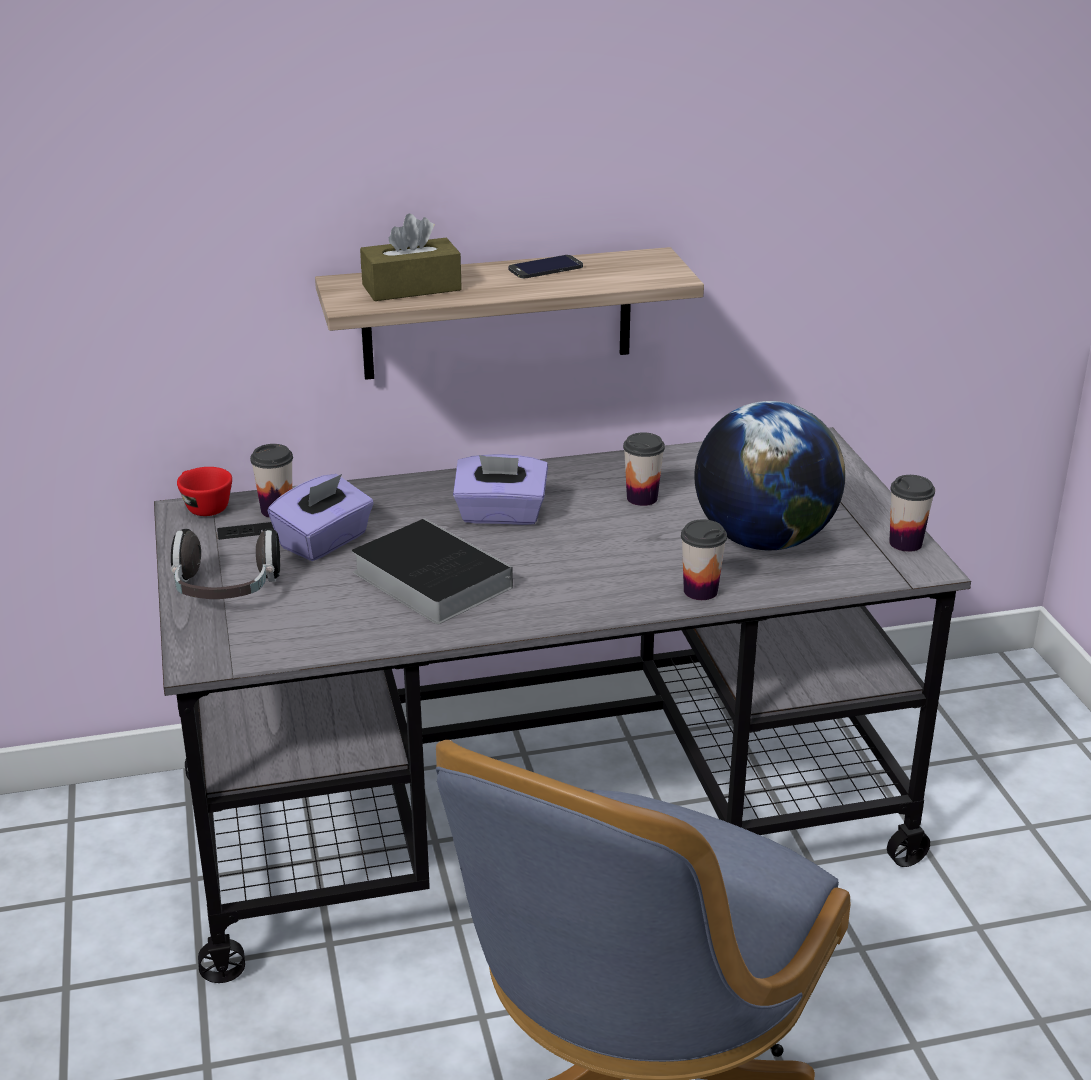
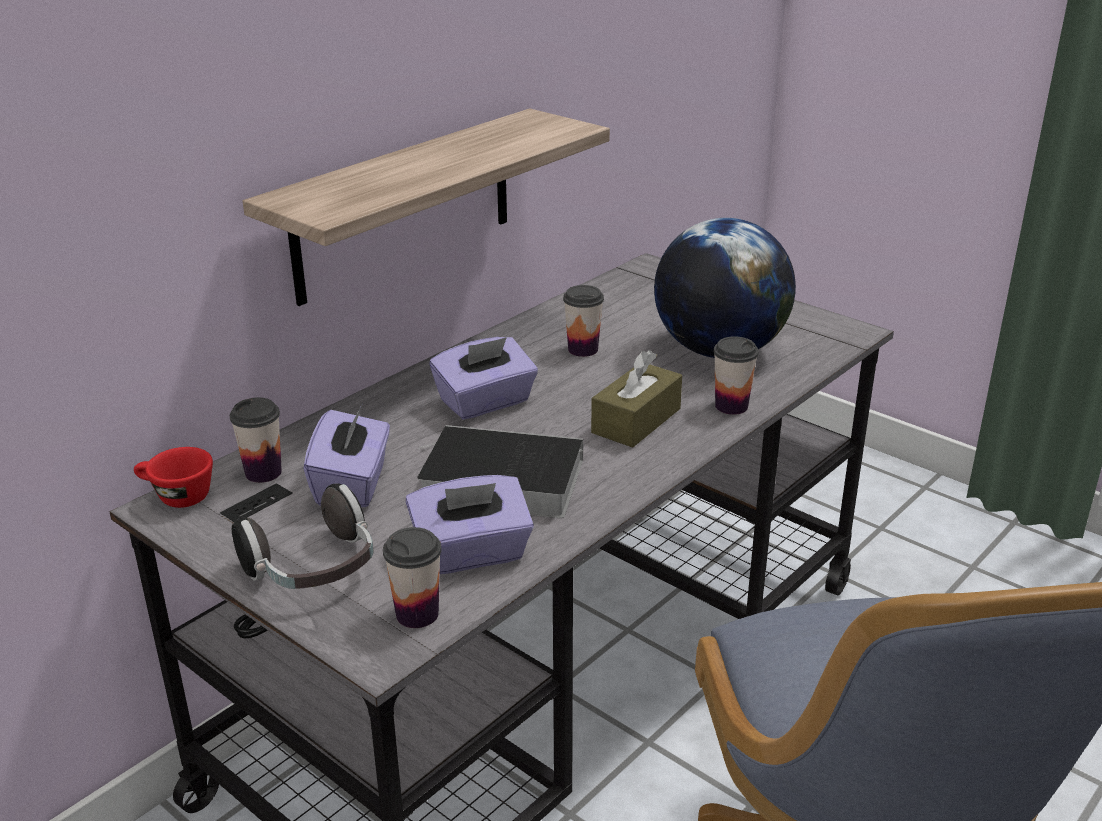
camera: 35 degrees left, 0 degrees up
(340, 623) = (471, 554): none -> purple tissue box
(411, 287) = (362, 186): brown tissue box -> brown tissue box (636, 421)
(545, 268) = (457, 144): phone -> none
(905, 543) = (816, 319): cup -> cup (417, 614)

